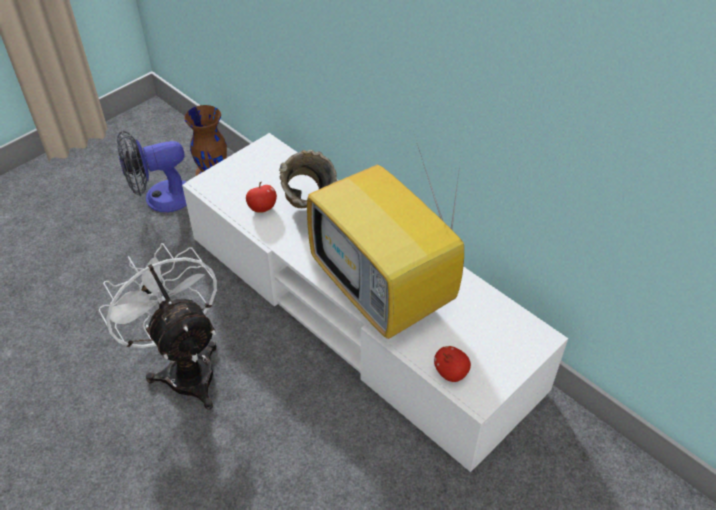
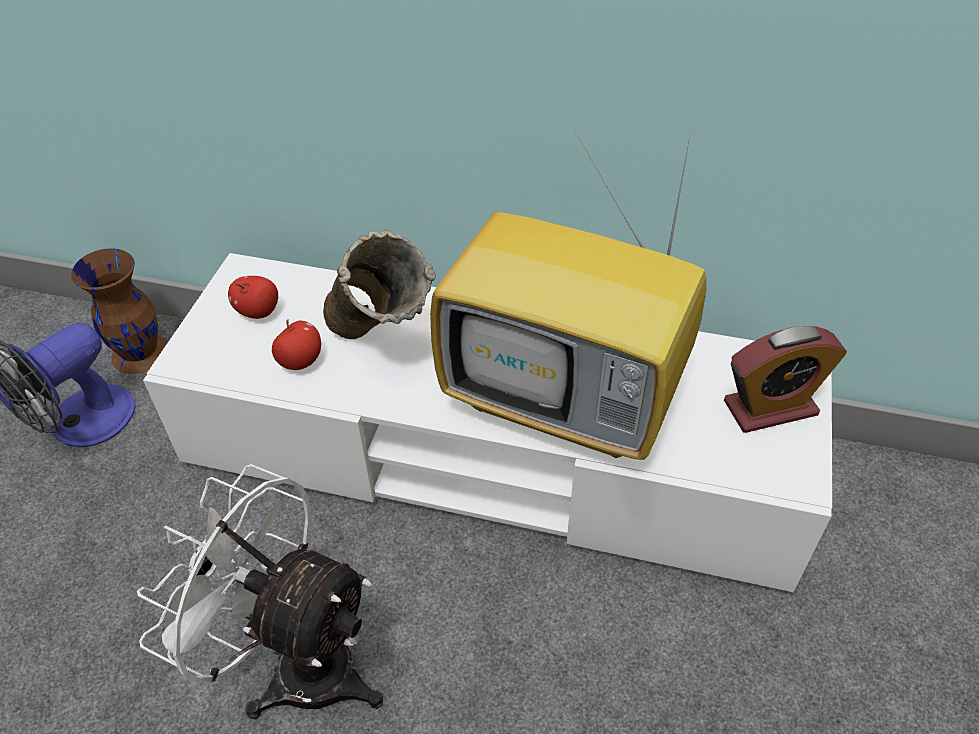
camera: 30 degrees left, 0 degrees up
(451, 373) = (739, 467): apple -> apple (258, 311)
(499, 350) = (770, 408): none -> alarm clock

